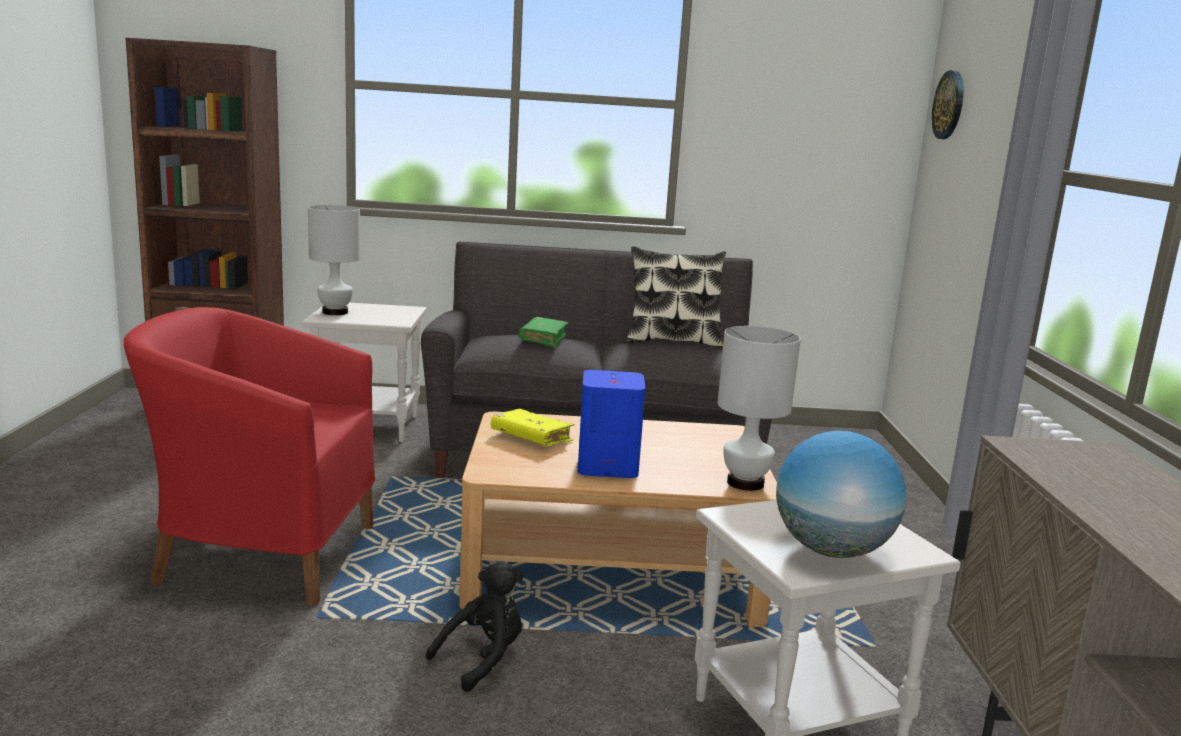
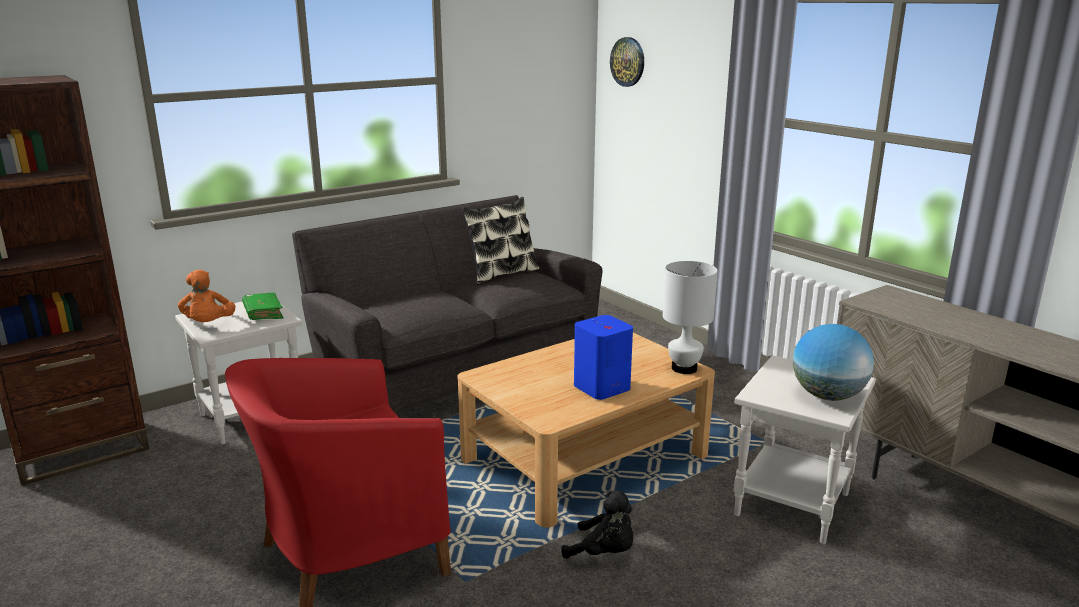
camera: 35 degrees left, 5 degrees up
(334, 312) = (209, 325): white table lamp -> orange plush toy
(483, 659) = (604, 552): black plush toy -> black plush toy turned 105 degrees clockwise
(531, 438) = (522, 384): yellow book -> none
(543, 339) = (423, 300): green book -> green book (263, 313)

